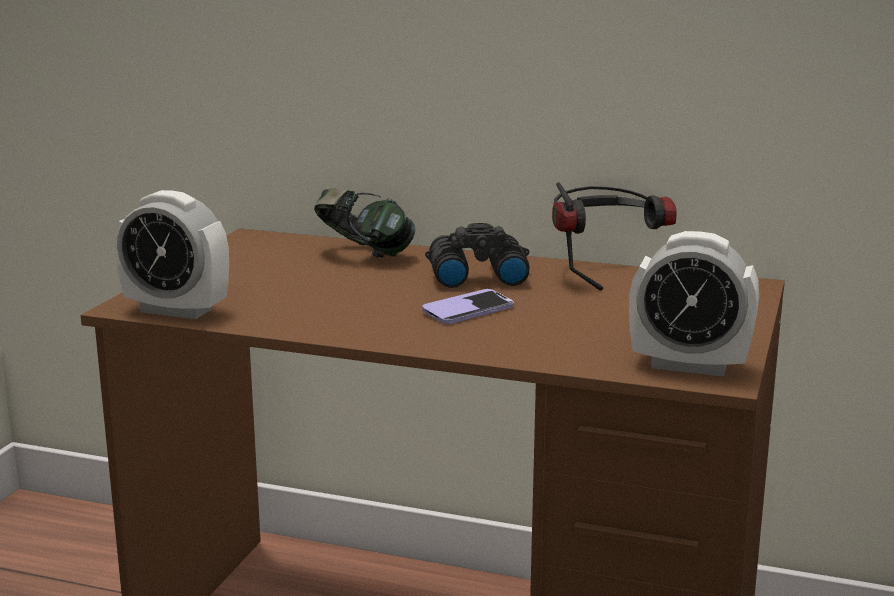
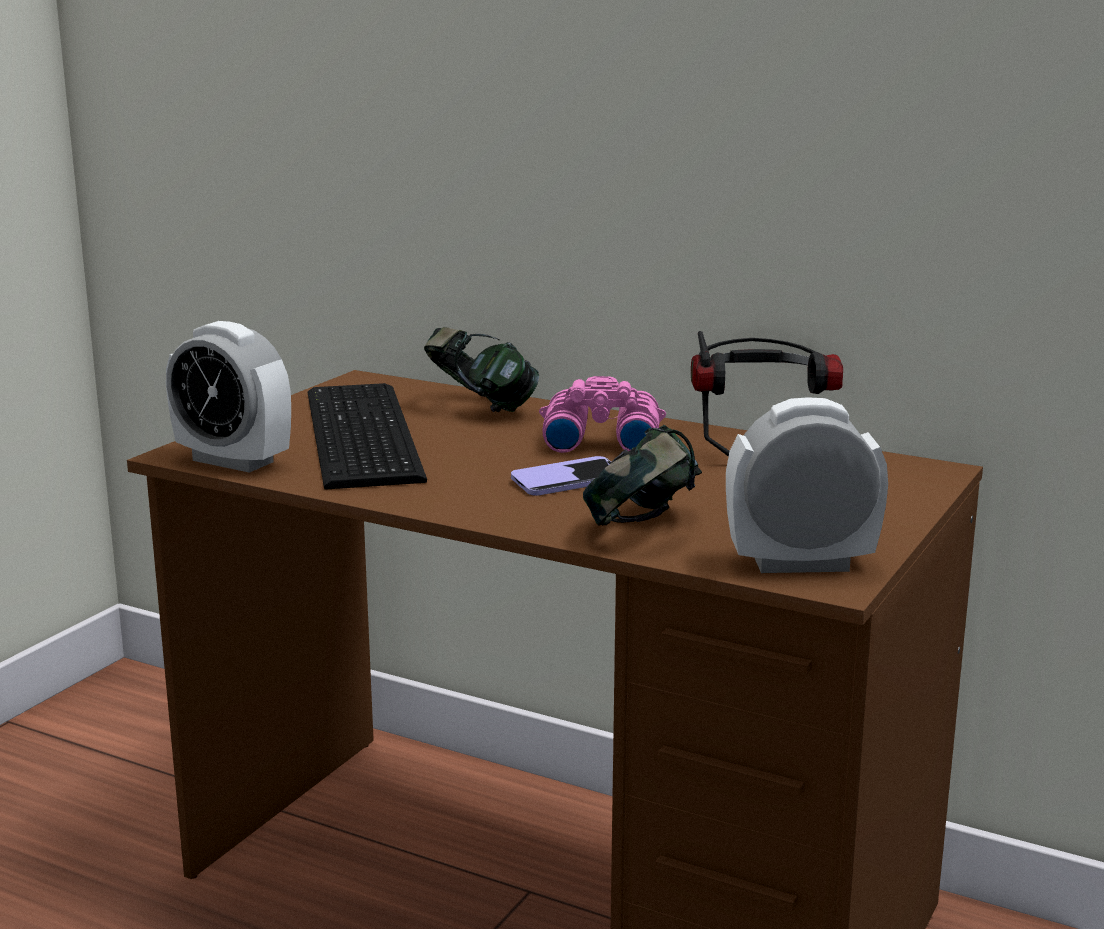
camera: 10 degrees right, 0 degrees up
(272, 283) = (356, 436): none -> keyboard
(475, 275) = (599, 439): black binoculars -> pink binoculars
(549, 343) = (642, 526): none -> headphones
(689, 365) = (801, 564): alarm clock -> alarm clock turned 150 degrees clockwise

